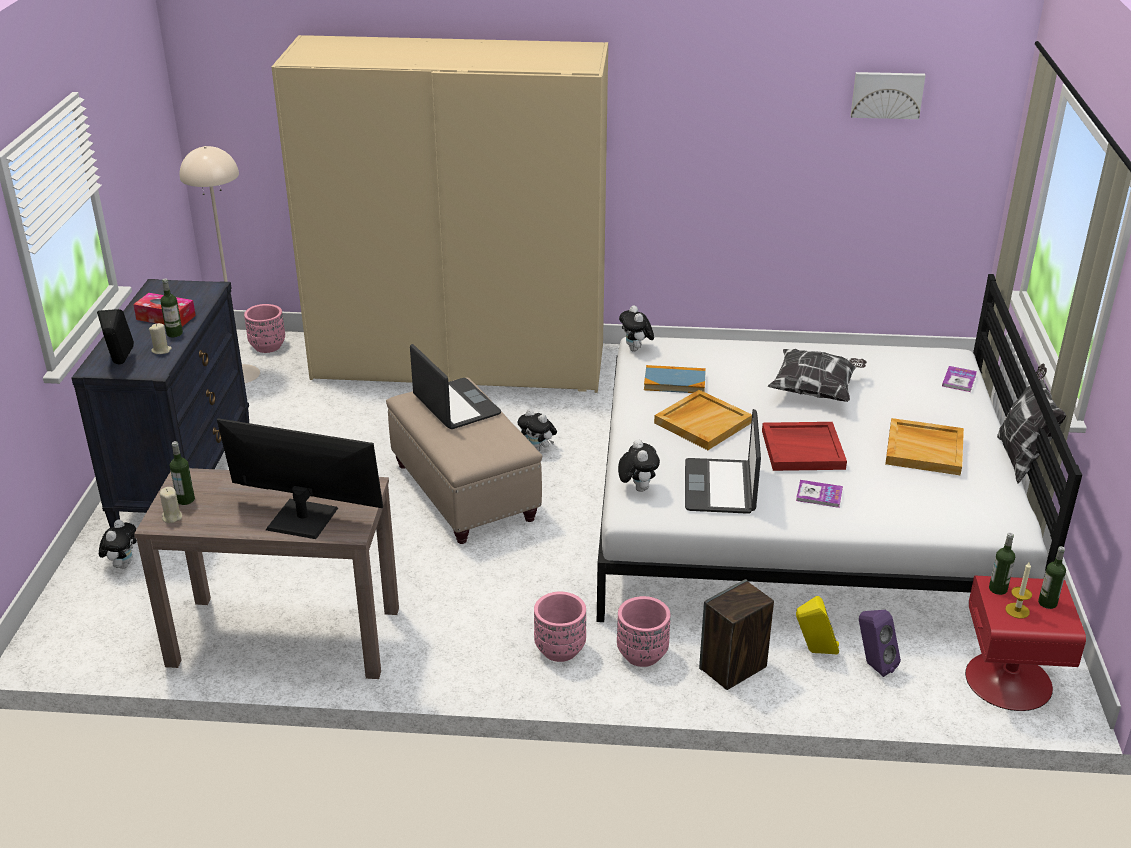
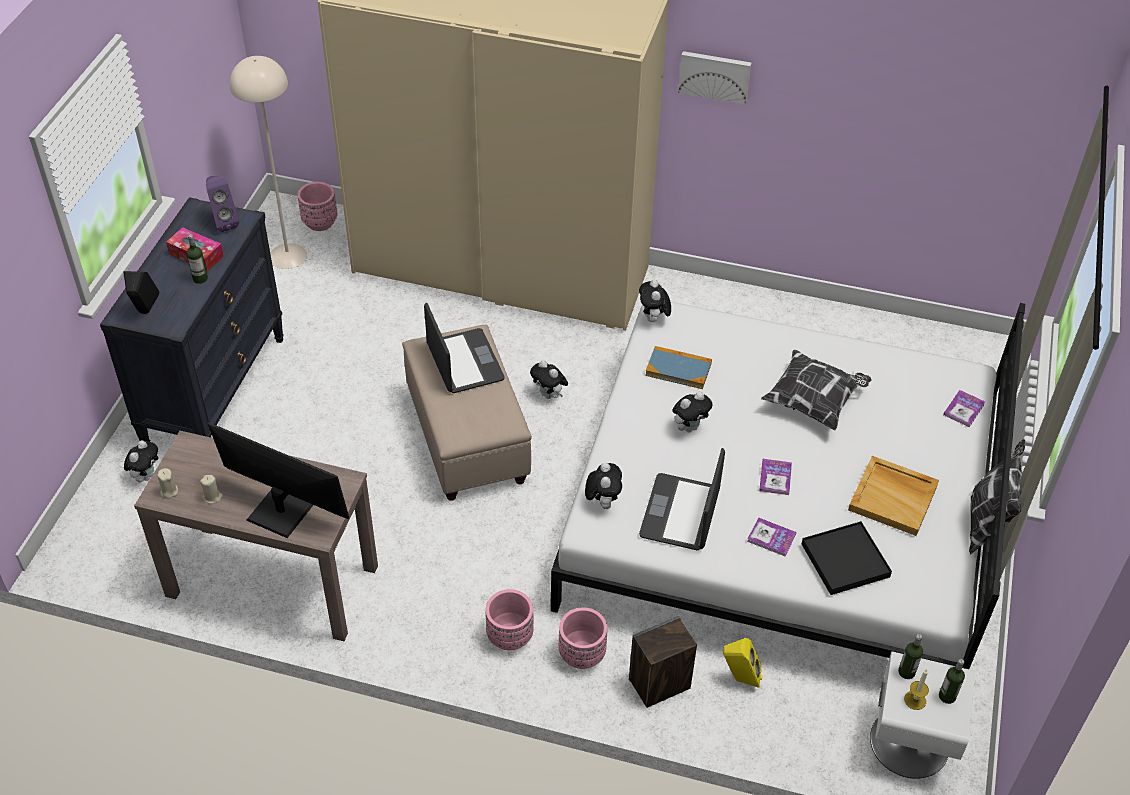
camera: 10 degrees right, 15 degrees up
(161, 350) = (185, 300): beige candle -> beige candle (212, 497)
(185, 500) = (184, 472): bottle -> none
(702, 422) = (689, 427): beige tray -> plush toy
(803, 449) = (775, 478): red tray -> book
(873, 665) = (789, 703): purple speaker -> purple speaker (223, 222)
(887, 94) = (958, 86): picture -> picture (715, 76)
(900, 502) = (845, 560): none -> black tray
(1010, 681) = (910, 743): red nightstand -> white nightstand

